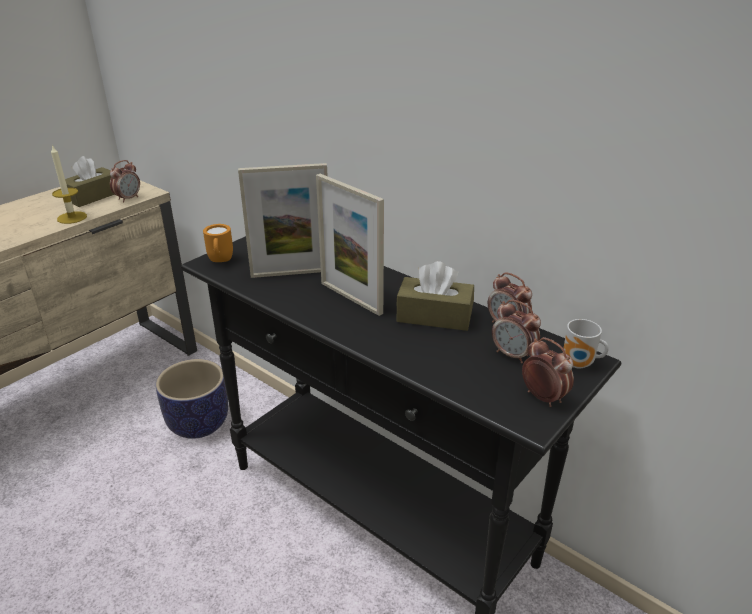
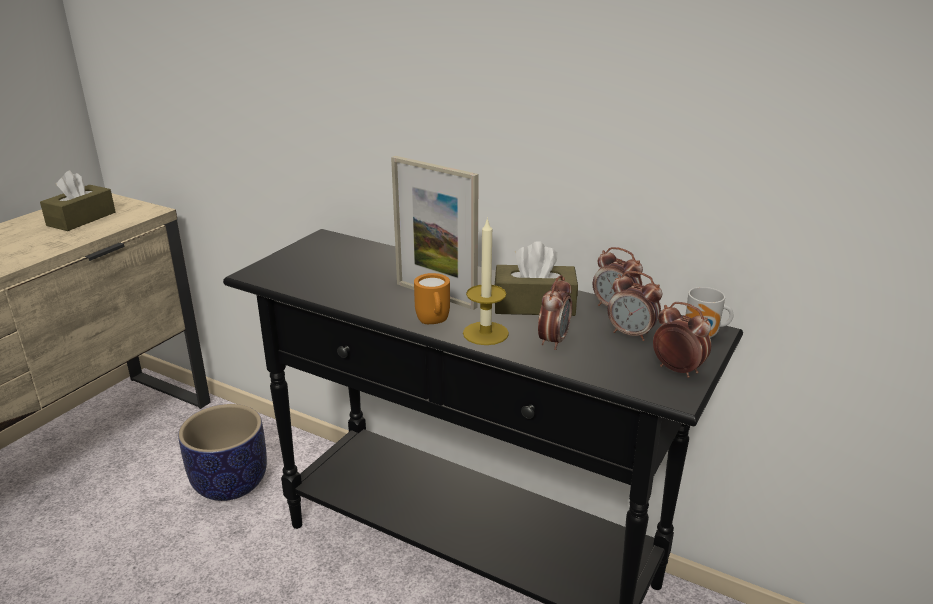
camera: 10 degrees left, 5 degrees down
(72, 217) = (62, 243): candle -> candle (485, 333)
(128, 198) = (127, 218): alarm clock -> alarm clock (553, 341)
(220, 261) = (271, 271): orange mug -> orange mug (434, 323)
(291, 273) = (358, 276): picture frame -> none

